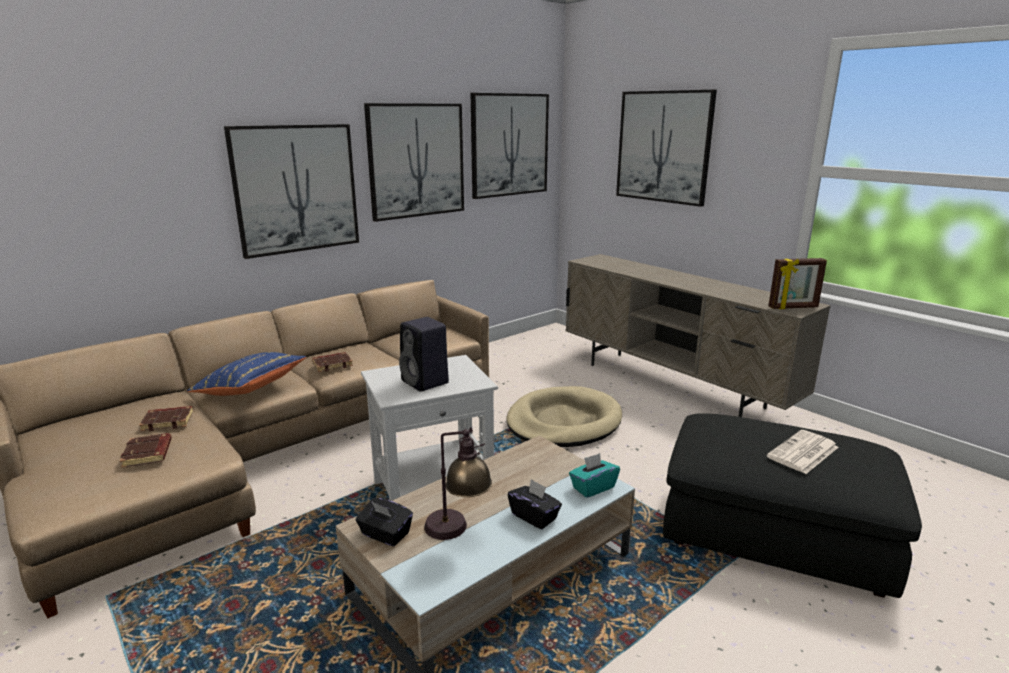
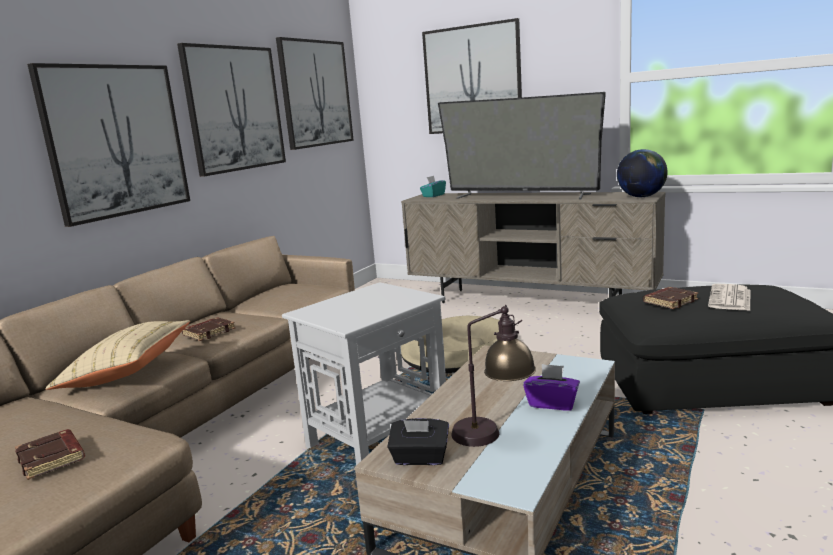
camera: 20 degrees left, 5 degrees down
(169, 421) = (46, 423): brown book -> brown book (670, 301)
(250, 389) = (127, 373): blue pillow -> beige pillow
(426, 382) = (368, 307): black speaker -> none
(534, 516) = (552, 403): black tissue box -> purple tissue box
(593, 487) = (579, 369): turquoise tissue box -> turquoise tissue box (433, 195)
(679, 279) = (520, 196): none -> television
(793, 307) = (641, 197): picture frame -> globe

